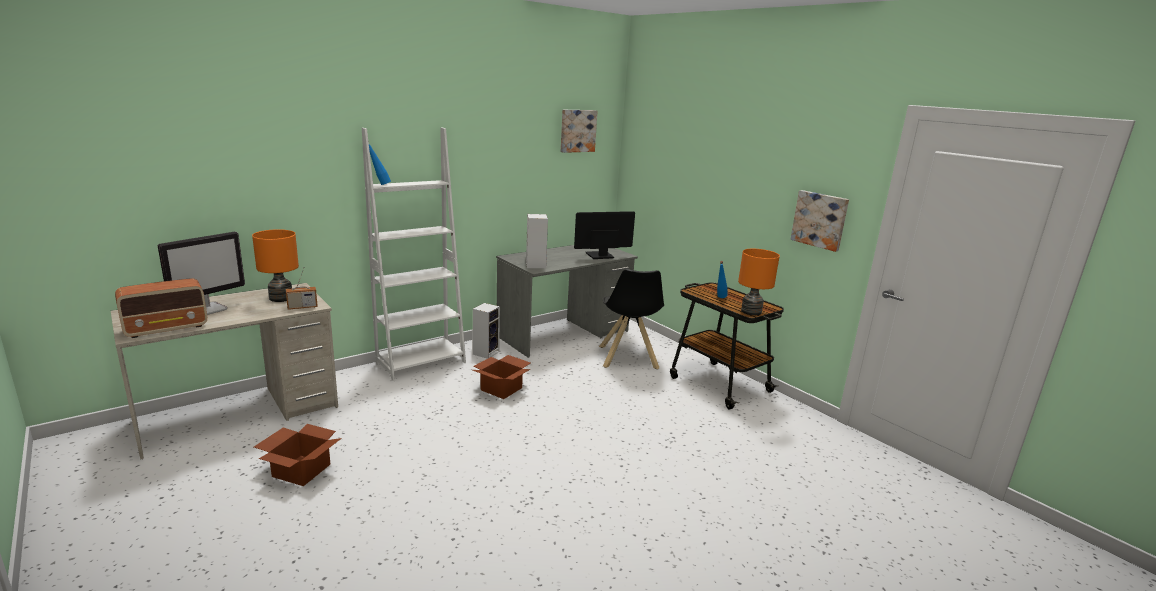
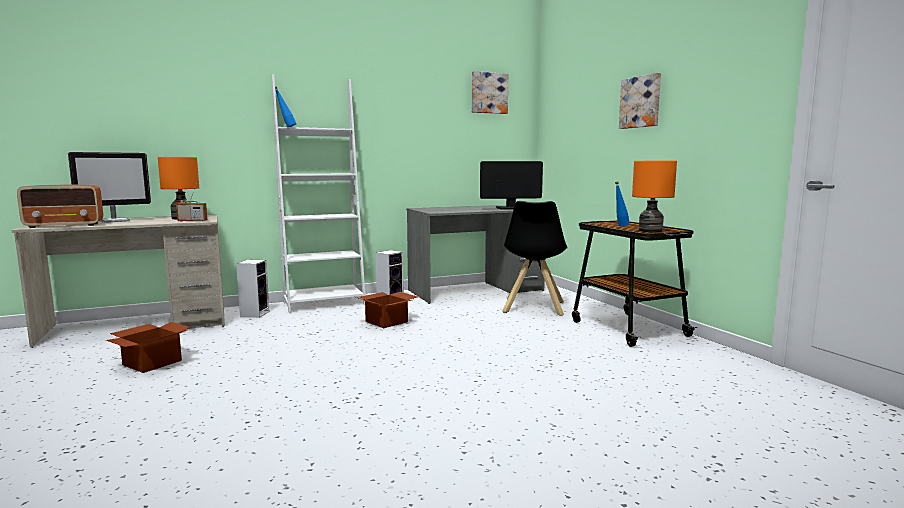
camera: 15 degrees right, 10 degrees down
(535, 264) = (437, 210): speaker -> speaker (254, 314)
(820, 220) = (727, 122): picture -> picture (641, 102)

